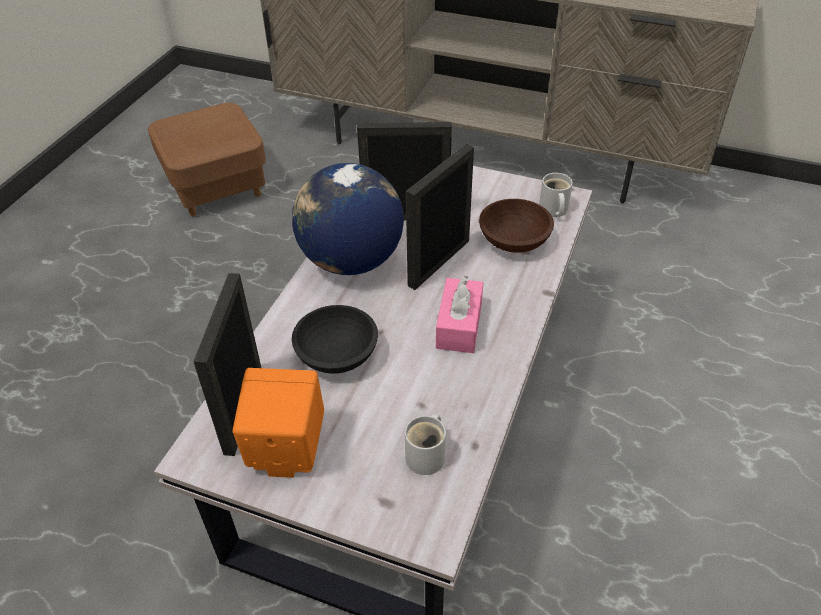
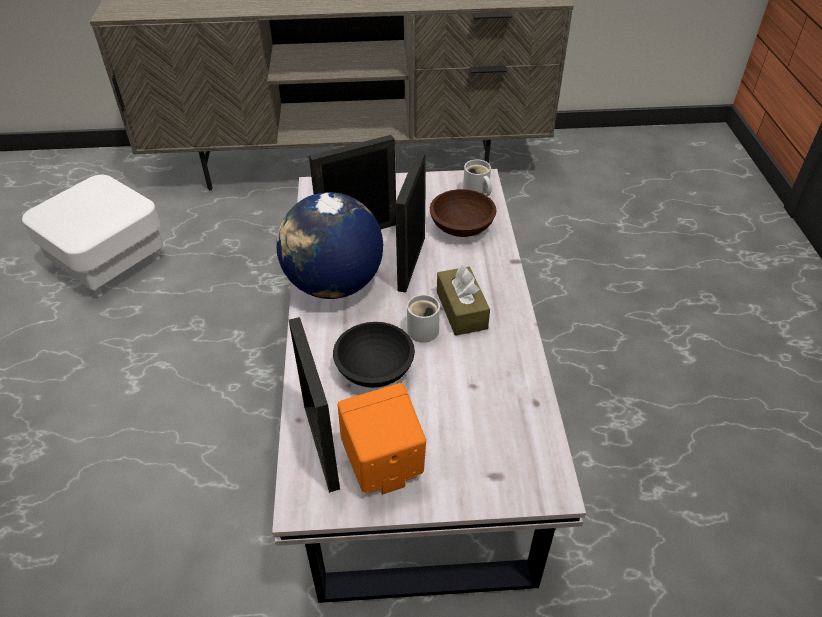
camera: 25 degrees left, 0 degrees up
(216, 186) = (108, 261): brown ottoman -> white ottoman
(428, 455) = (504, 424): white mug -> white mug (424, 328)
(459, 325) = (461, 310): pink tissue box -> brown tissue box

